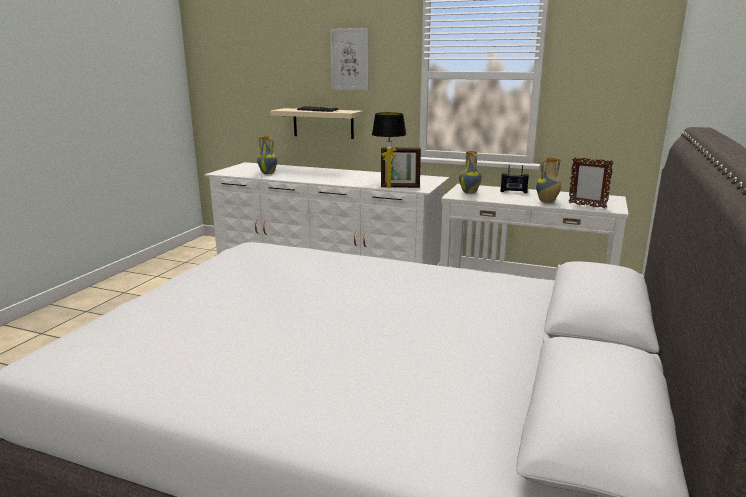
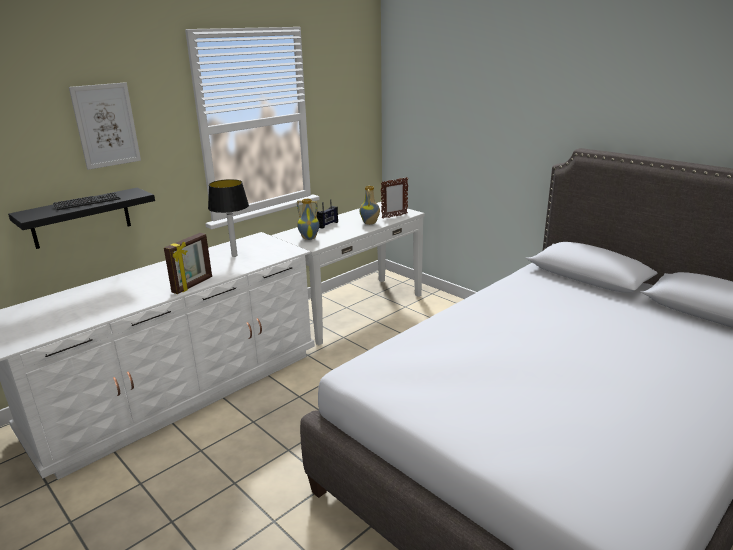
camera: 65 degrees left, 5 degrees up
(268, 173) = (87, 310): vase -> none
(323, 123) = (81, 218): beige shelf -> black shelf
(400, 187) = (274, 257): picture frame -> picture frame (193, 285)

